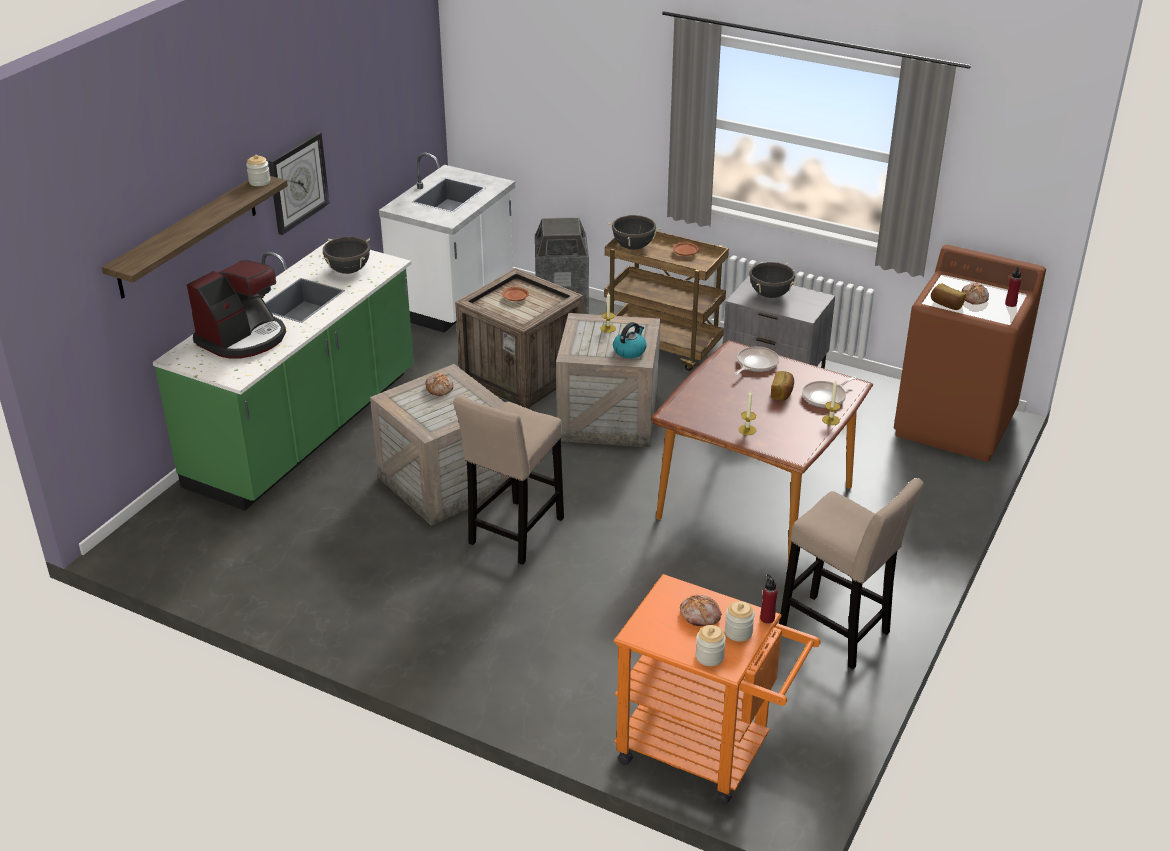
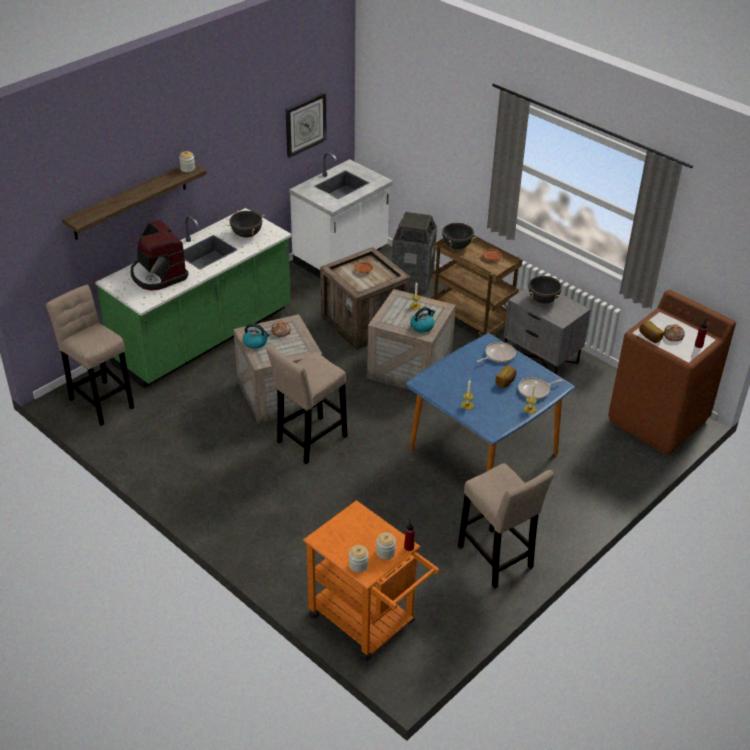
camera: 15 degrees right, 5 degrees up
(185, 539) = (100, 401): none -> beige stool
(243, 338) = (158, 275): coffee machine -> coffee machine turned 90 degrees clockwise
(298, 182) = (222, 168): wall clock -> wall clock (305, 124)
(410, 409) = (256, 342): none -> kettle
(700, 616) = (366, 535): bread -> none
(754, 503) = (482, 452): brown dining table -> blue dining table

